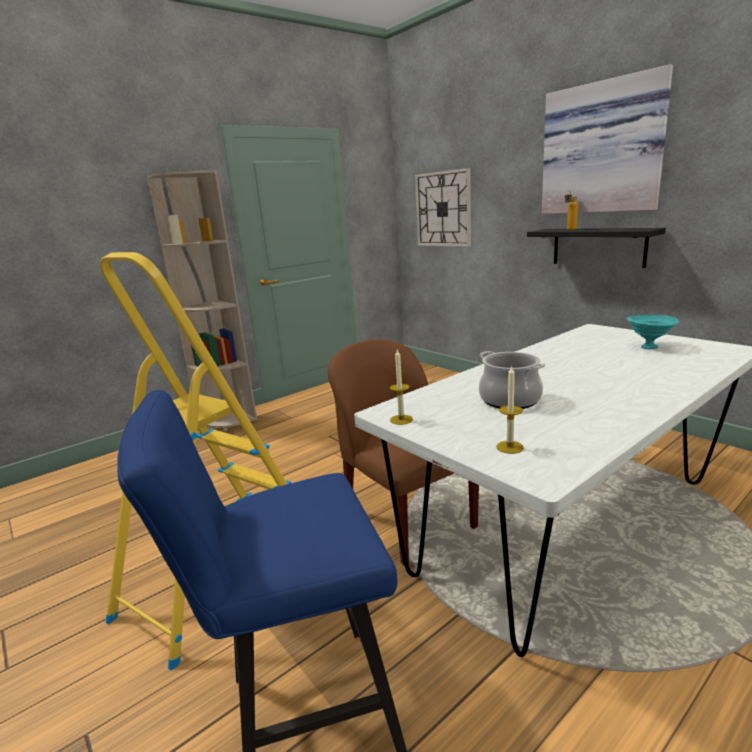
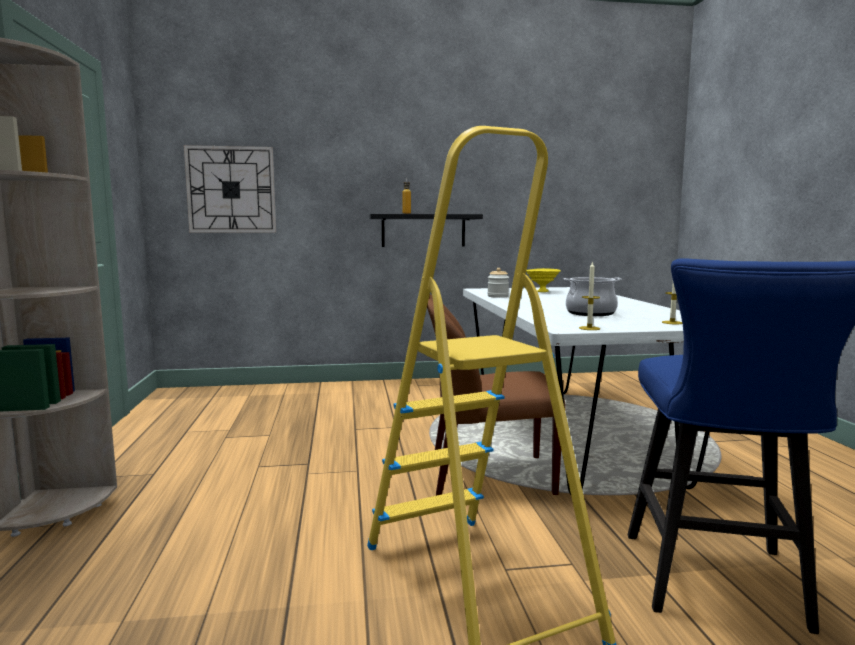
camera: 60 degrees left, 10 degrees down
(556, 346) = (498, 296): none -> jar
(602, 149) = (421, 148): picture -> none
(648, 347) = (541, 291): turquoise bowl -> yellow bowl

